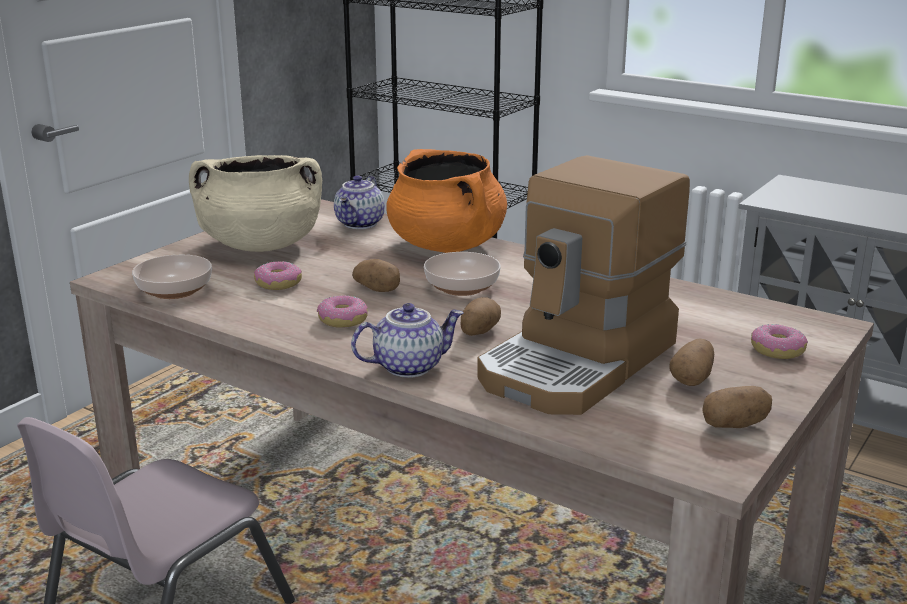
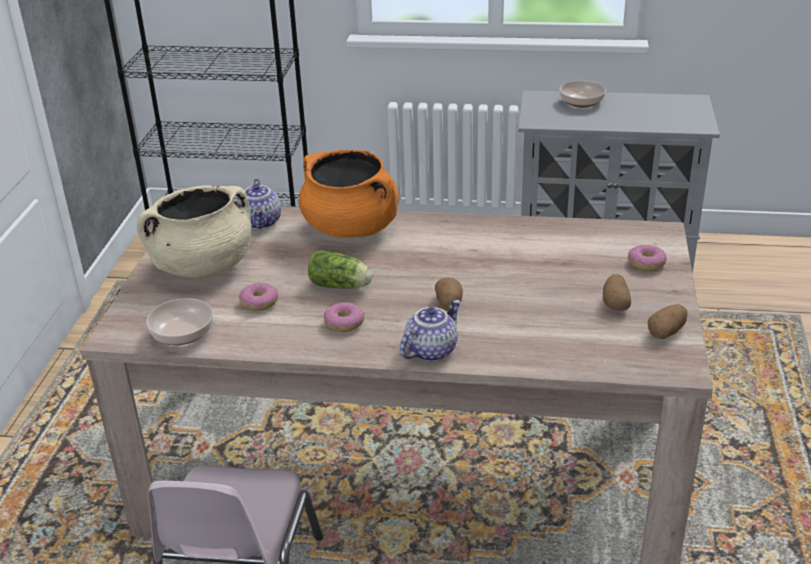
camera: 25 degrees left, 10 degrees up
(378, 289) = (341, 286): potato -> lettuce
(460, 287) = (398, 266): bowl -> bowl (580, 102)
(580, 363) = (538, 312): coffee machine -> none

